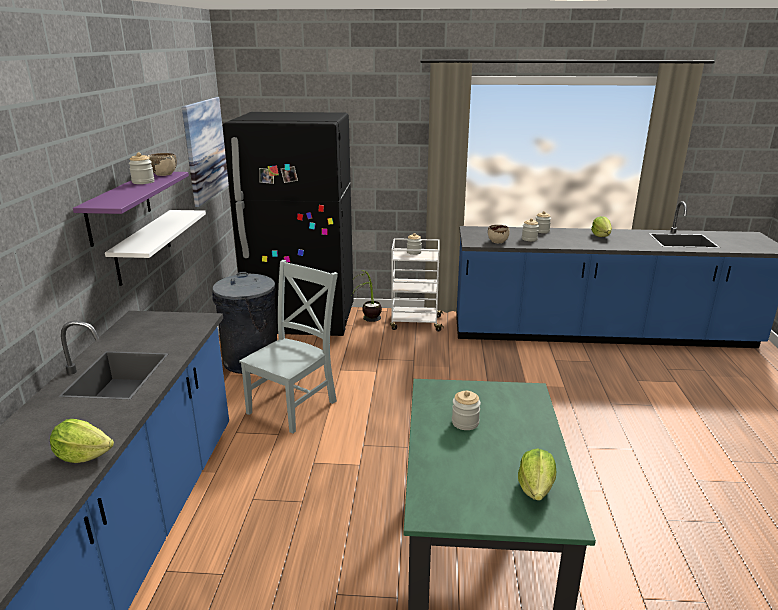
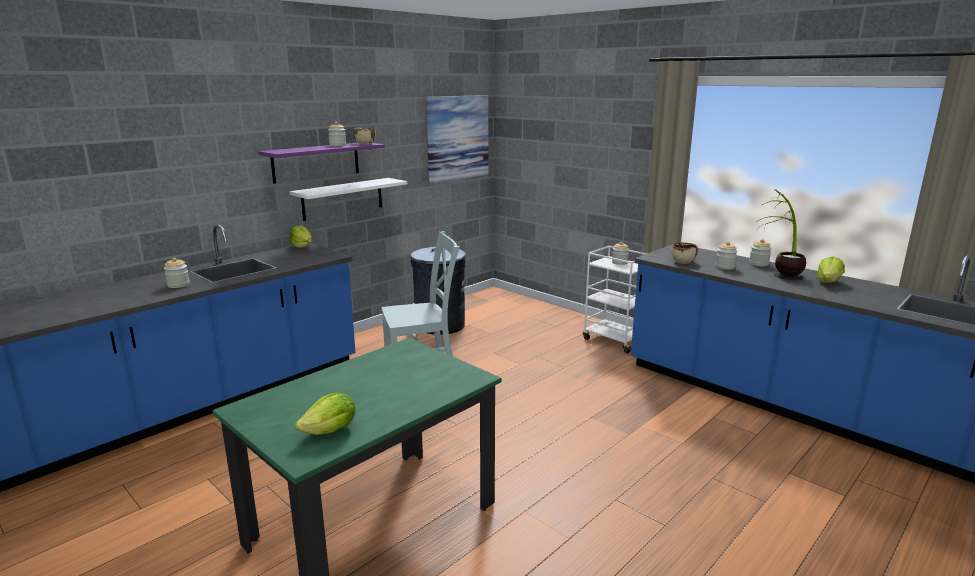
camera: 40 degrees right, 5 degrees down
(83, 456) = (141, 298): lettuce -> lettuce (302, 246)
(302, 322) = (518, 311): black fridge -> none
(368, 322) = (572, 327): potted plant -> potted plant (778, 279)
(465, 423) = (379, 375): jar -> jar (178, 285)

